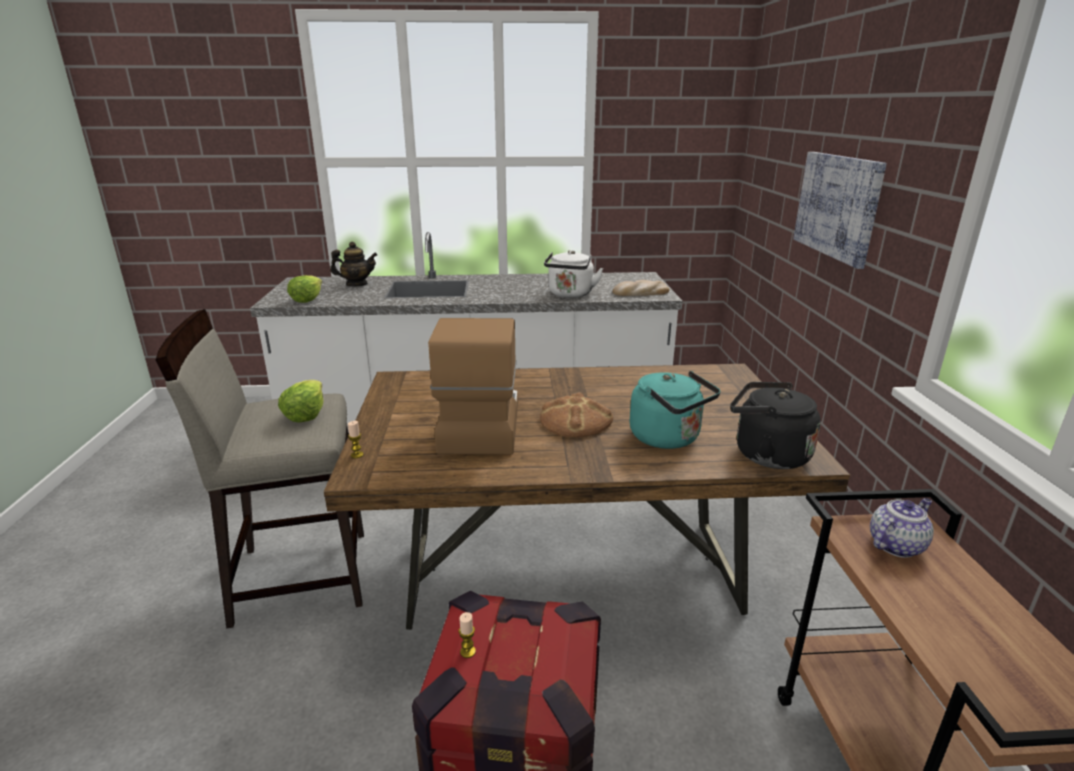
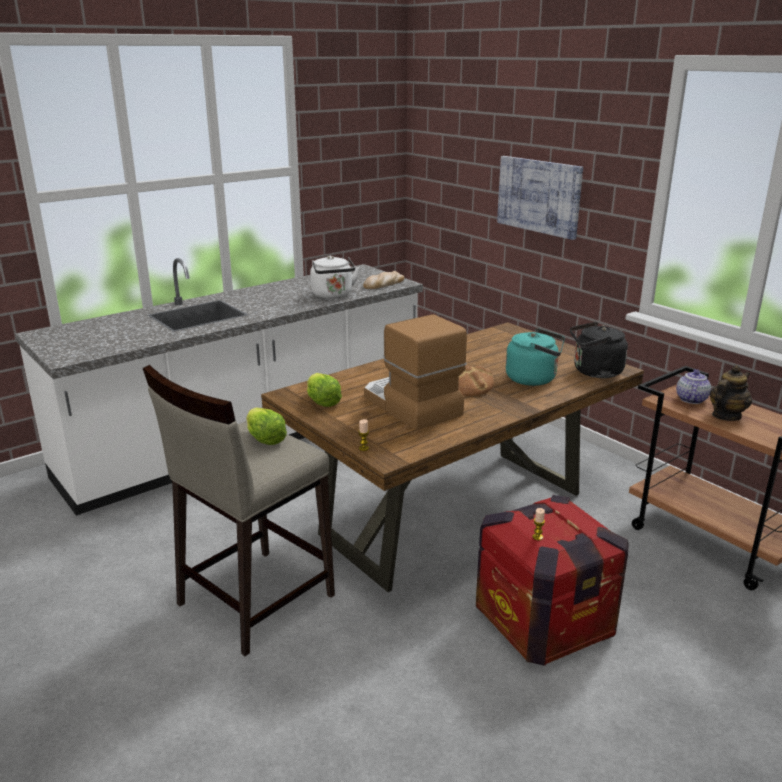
camera: 35 degrees left, 0 degrees up
(307, 299) = (96, 349): lettuce -> lettuce (322, 401)
(357, 284) = (116, 325): teapot -> teapot (726, 416)

